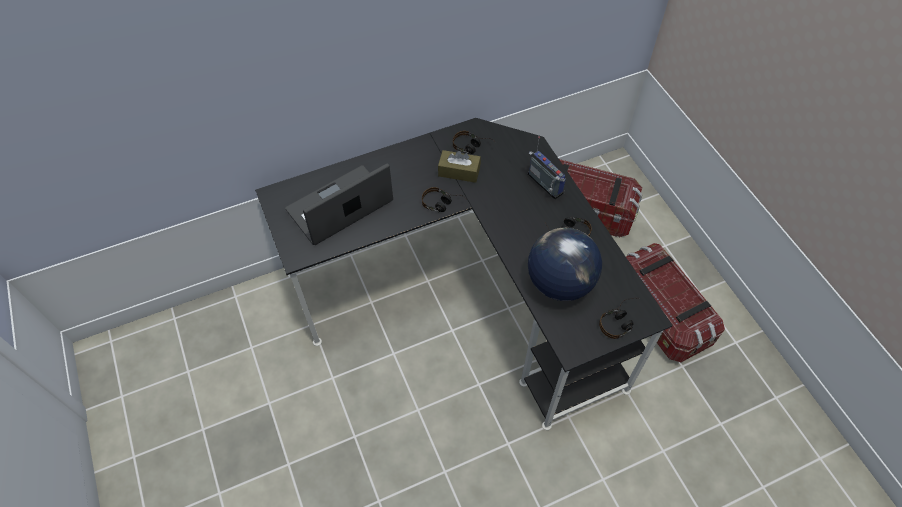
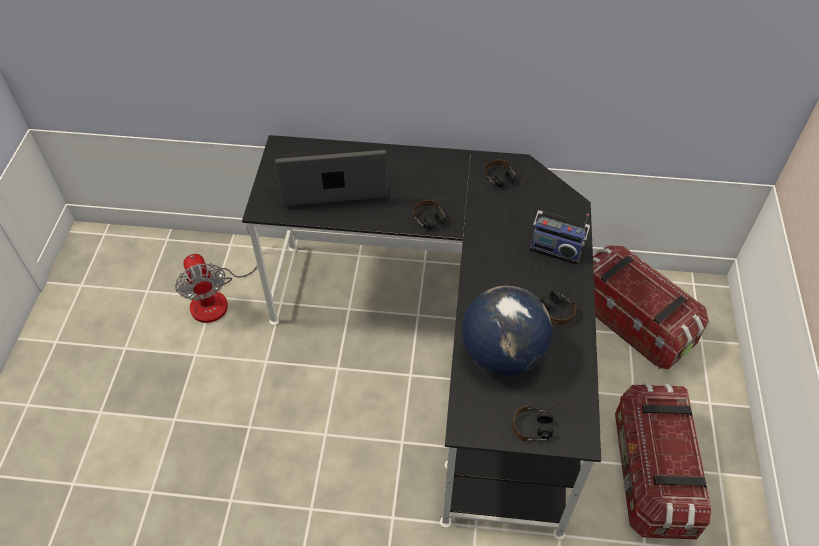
camera: 30 degrees right, 5 degrees down
(255, 345) = (218, 297): none -> fan
(459, 171) = (474, 199): brown tissue box -> none
(544, 185) = (556, 249): radio -> radio turned 120 degrees clockwise

